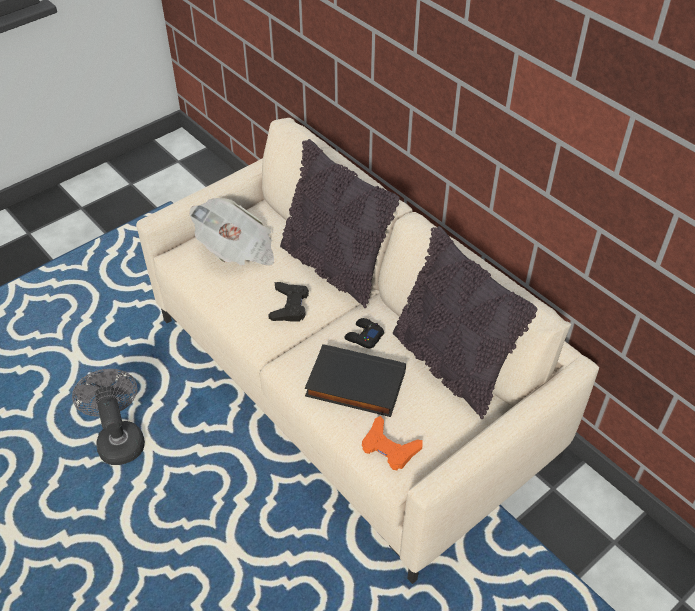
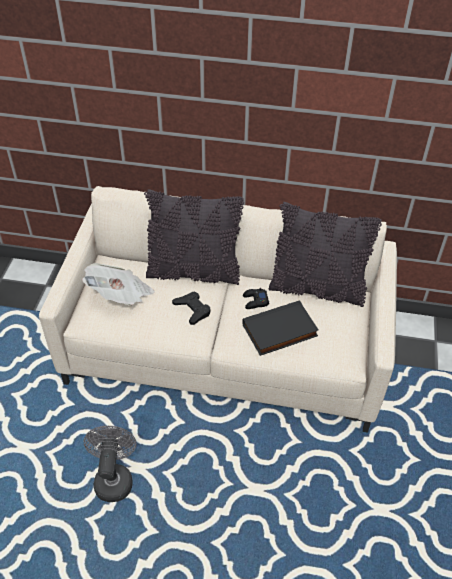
camera: 40 degrees left, 0 degrees up
(119, 439) = (114, 478): grey fan -> grey fan turned 60 degrees clockwise
(389, 448) = (334, 353): orange game controller -> none

